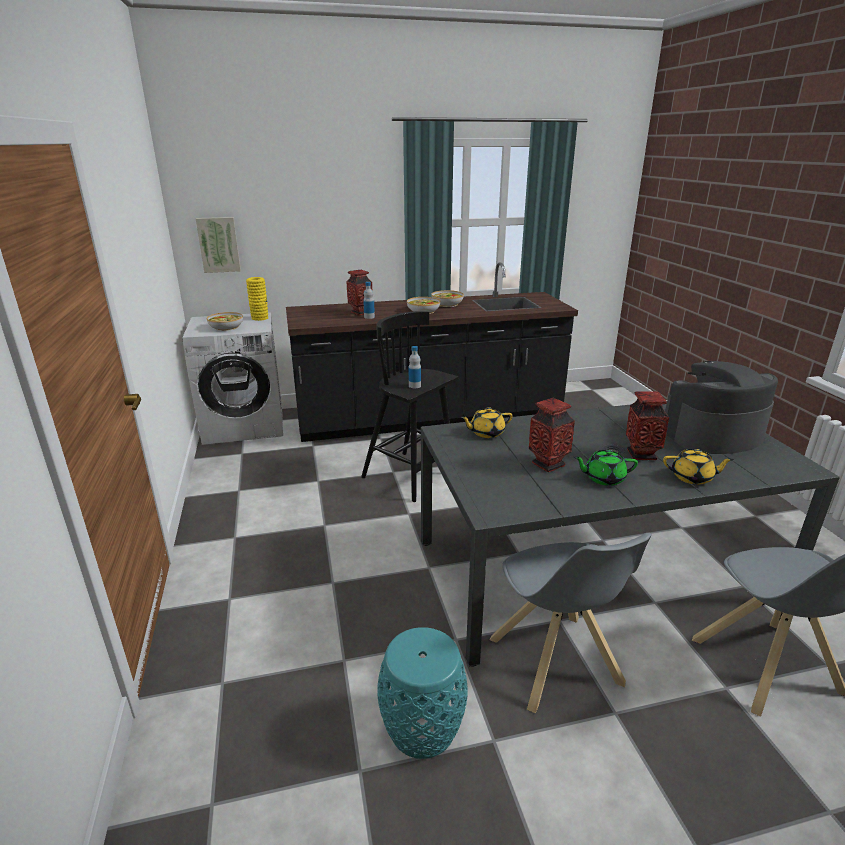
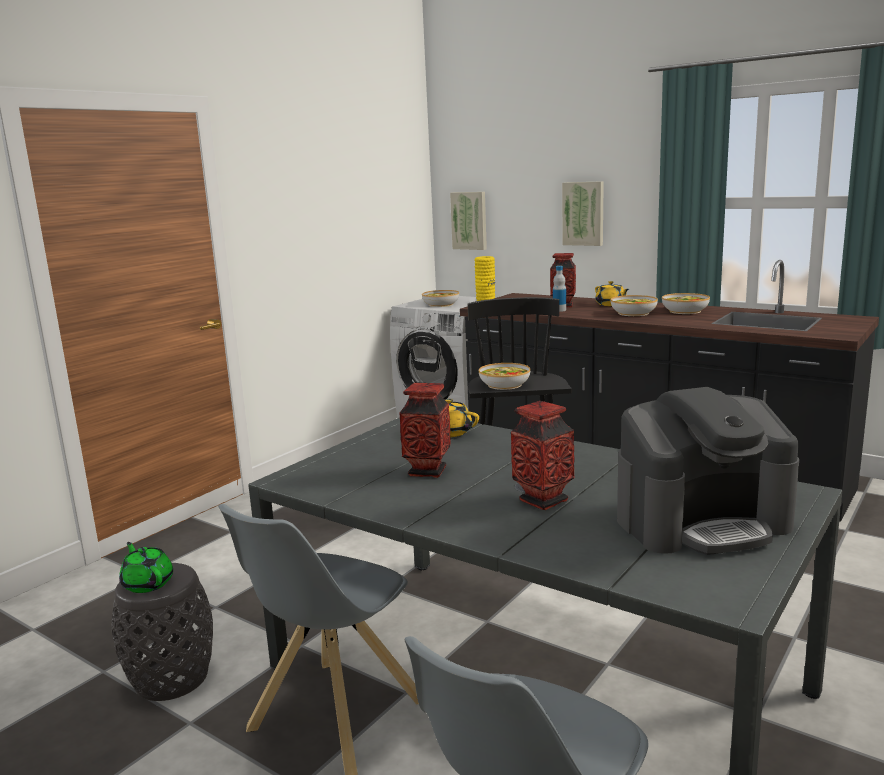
camera: 50 degrees right, 10 degrees down
(335, 234) = (583, 213): none -> picture
(414, 386) = (504, 385): bottle -> bowl
(422, 728) = (172, 678): turquoise stool -> grey stool
(603, 478) = (442, 499): green teapot -> green teapot (148, 583)
(692, 477) = (536, 539): yellow teapot -> yellow teapot (611, 304)
(711, 435) = (702, 522): coffee machine -> coffee machine turned 135 degrees clockwise

